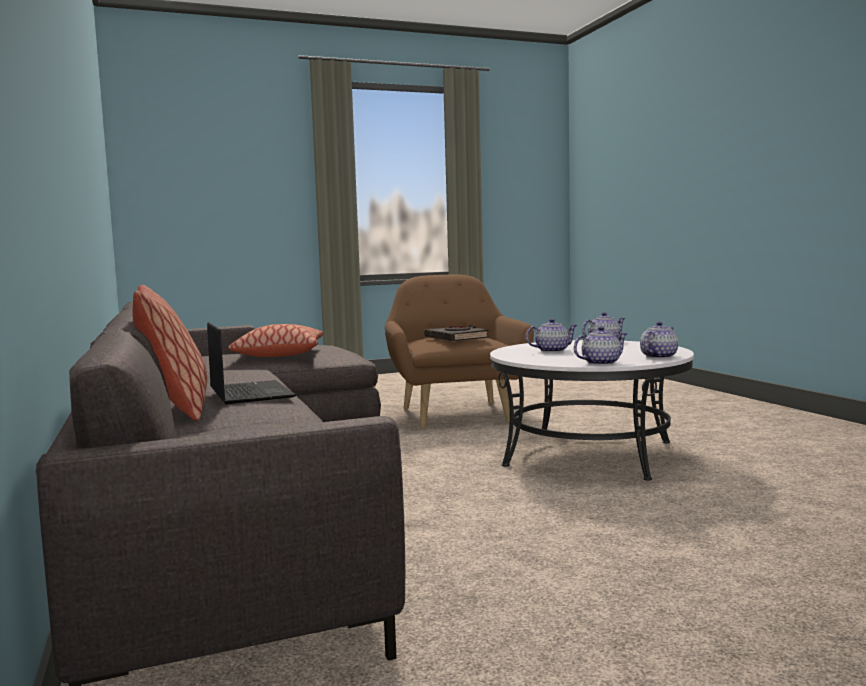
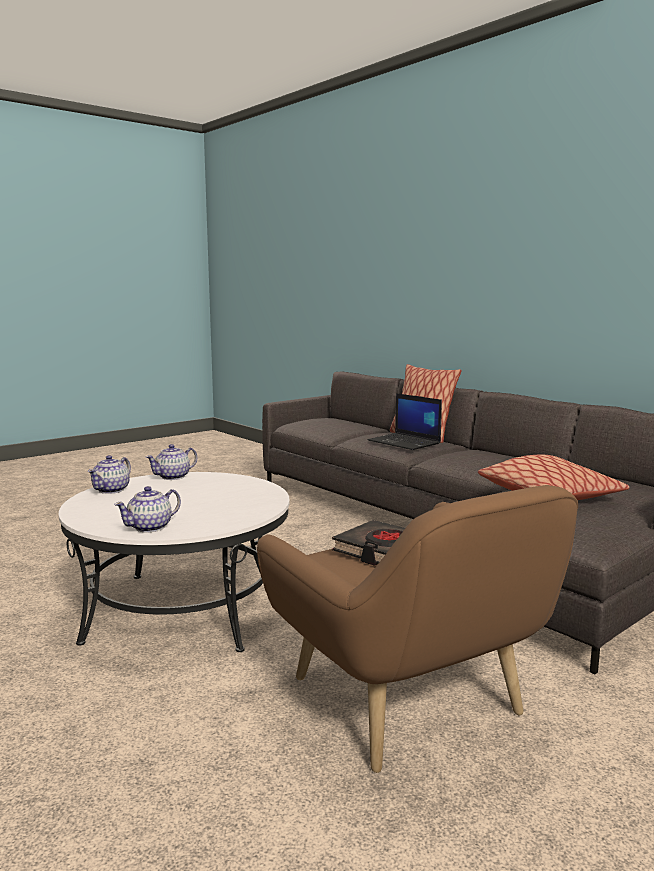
camera: 160 degrees right, 5 degrees up
(551, 351) = (220, 499): teapot -> none

